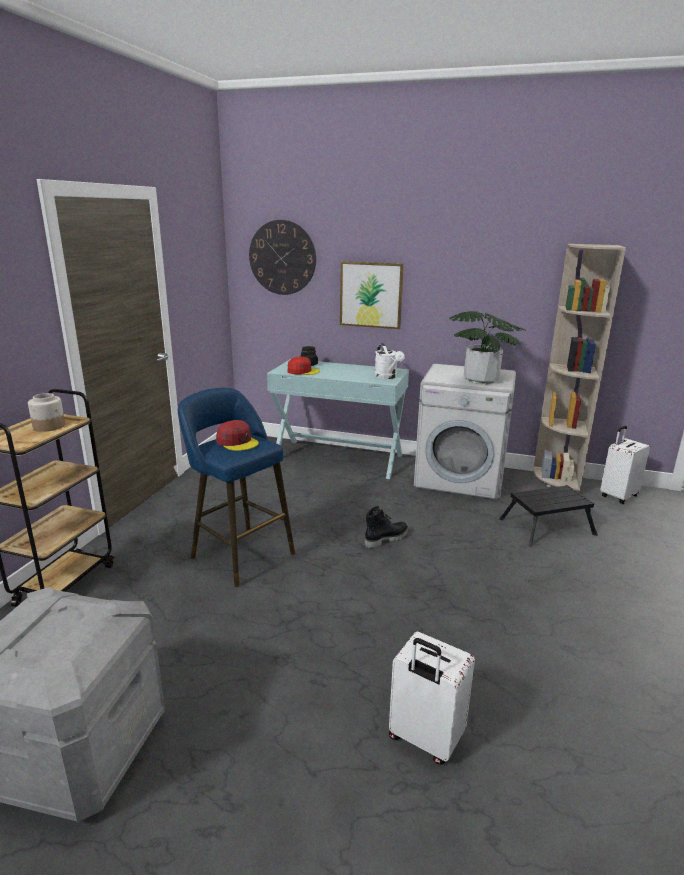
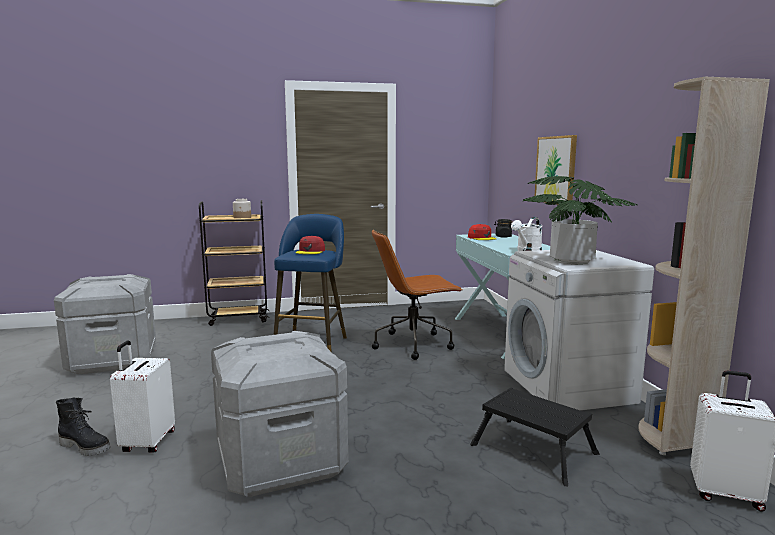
camera: 60 degrees right, 10 degrees down
(282, 257) = (512, 138): wall clock -> none
(313, 501) = (414, 344): none -> brown office chair
(385, 539) = (392, 379): black boot -> black boot (86, 447)
(514, 645) = (281, 461): none -> grey storage box

